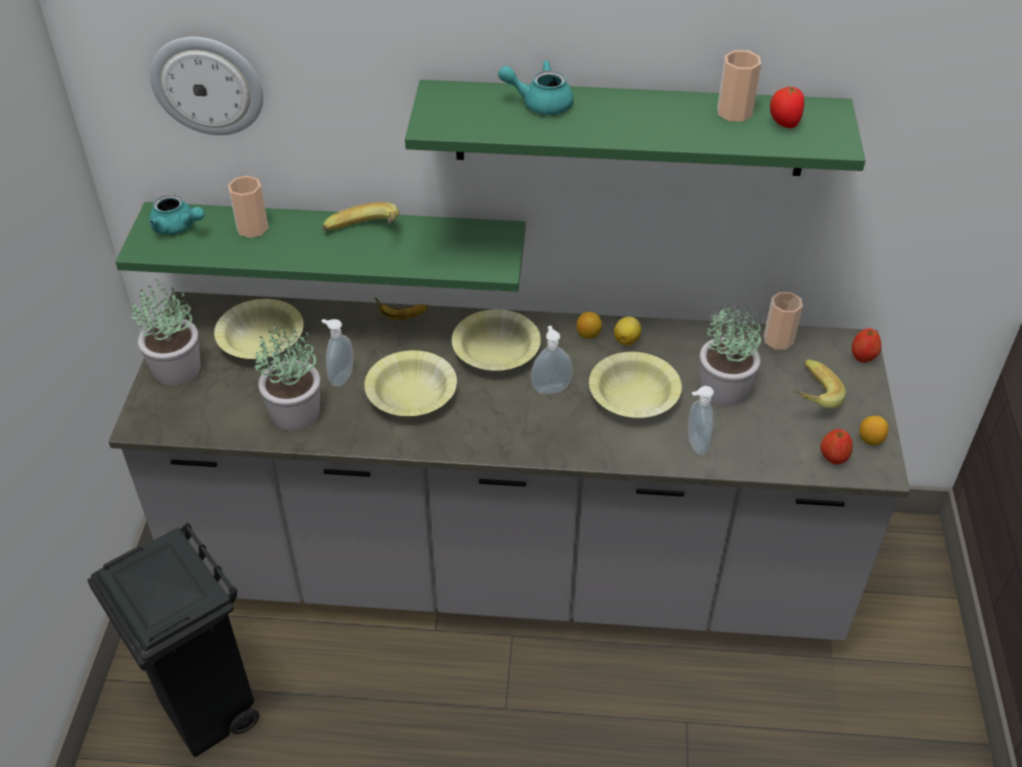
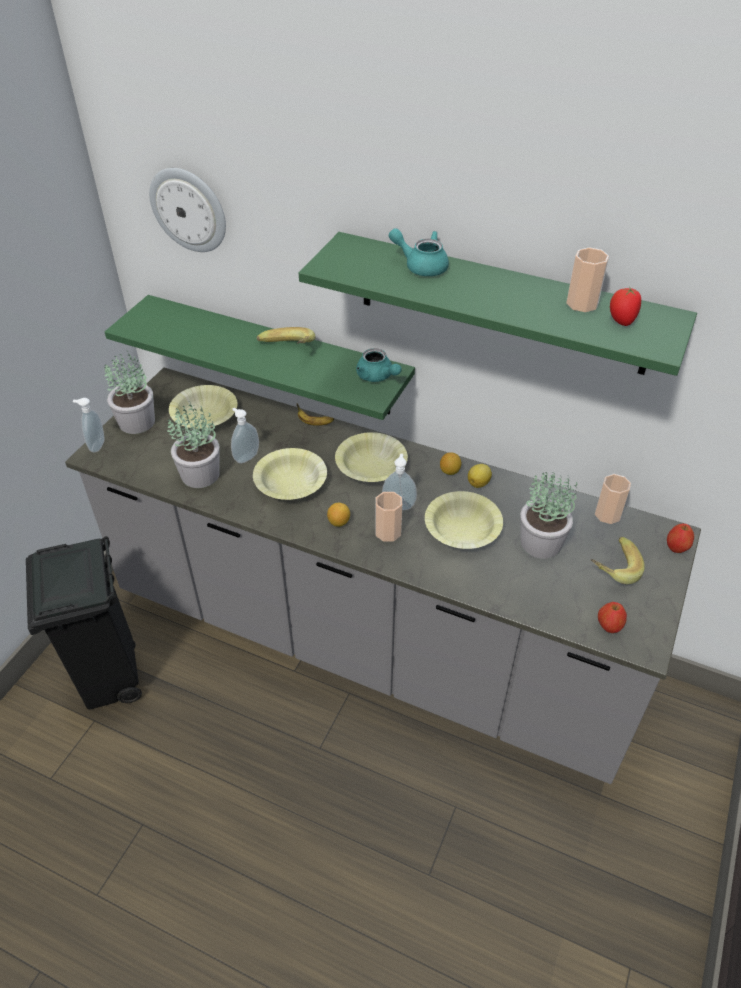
camera: 20 degrees right, 0 degrees up
(178, 227) = (159, 317): turquoise teapot -> turquoise teapot (377, 377)
(252, 228) = (210, 328): cup -> cup (388, 532)
(694, 445) = (493, 582): soap dispenser -> soap dispenser (96, 445)
(870, 439) = (650, 620): lemon -> lemon (339, 522)

